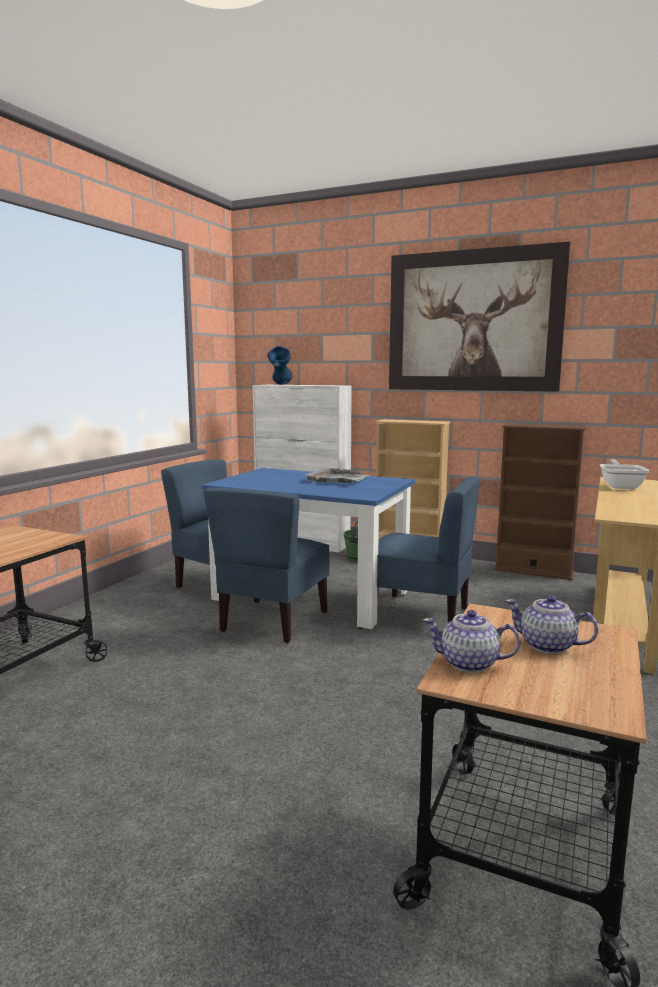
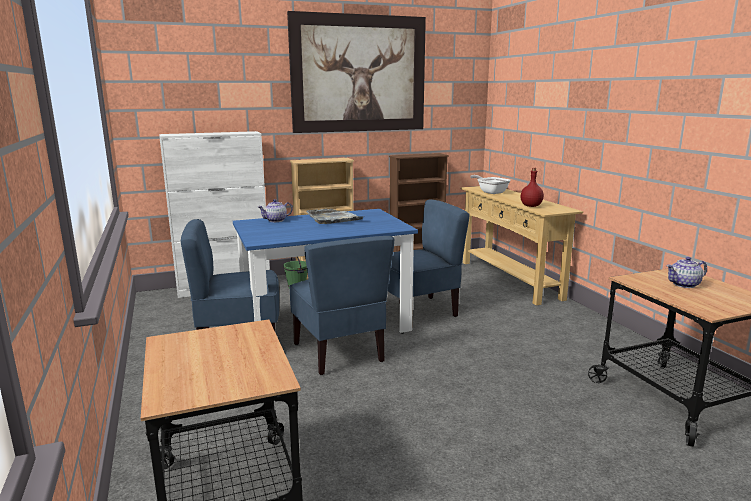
camera: 45 degrees left, 5 degrees up
(281, 384) = (184, 134): blue vase -> none
(469, 664) = (692, 303): teapot -> teapot (276, 220)
(616, 507) = (530, 206): none -> red bottle

